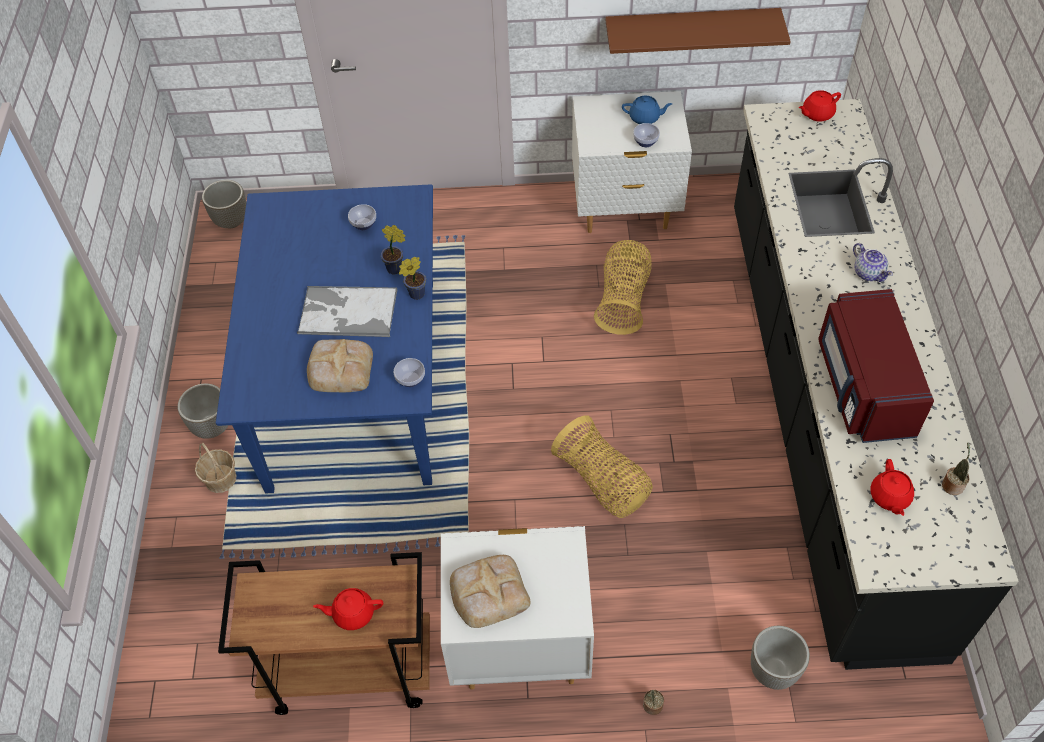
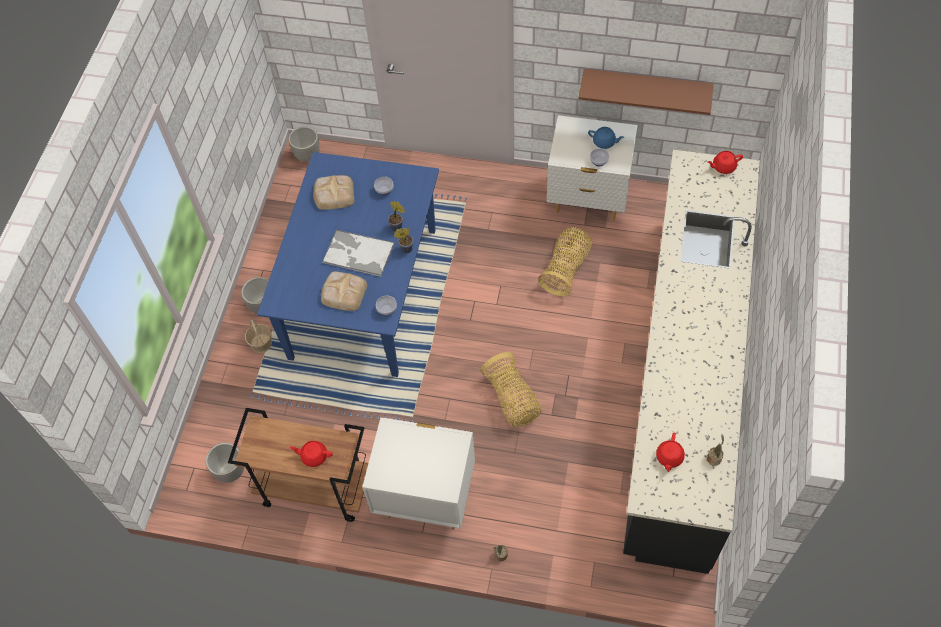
camera: 15 degrees right, 5 degrees up
(487, 592) = (399, 461): bread -> bread (333, 194)
(772, 671) = (586, 550): planter -> planter (230, 471)
(863, 387) = (680, 379): red microwave -> none
(869, 273) = (715, 297): teapot -> none

